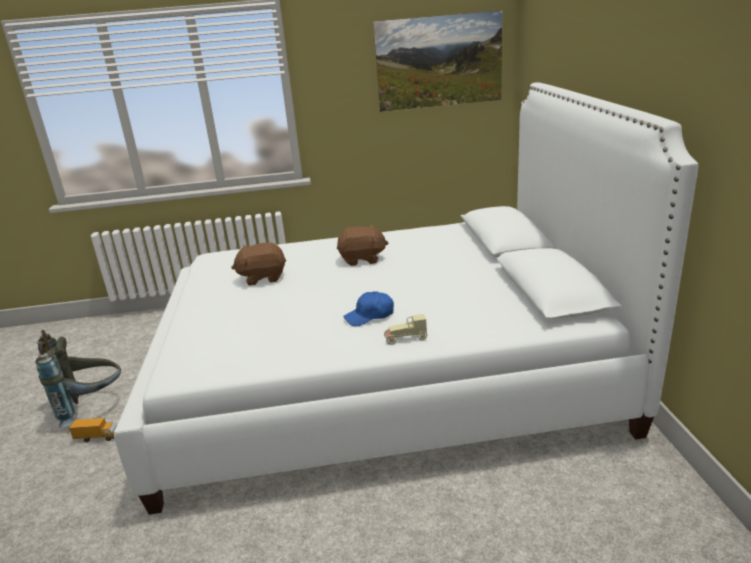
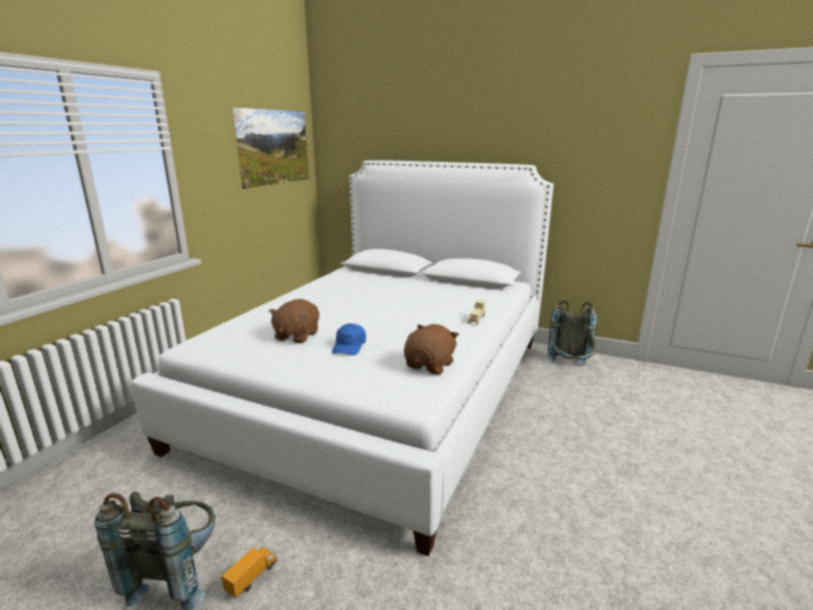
camera: 60 degrees left, 5 degrees down
(362, 259) = (337, 302): brown plush toy -> brown plush toy (430, 365)
(369, 316) = (431, 320): blue cap -> blue cap (349, 346)
(623, 500) = (569, 369): none -> grey backpack

